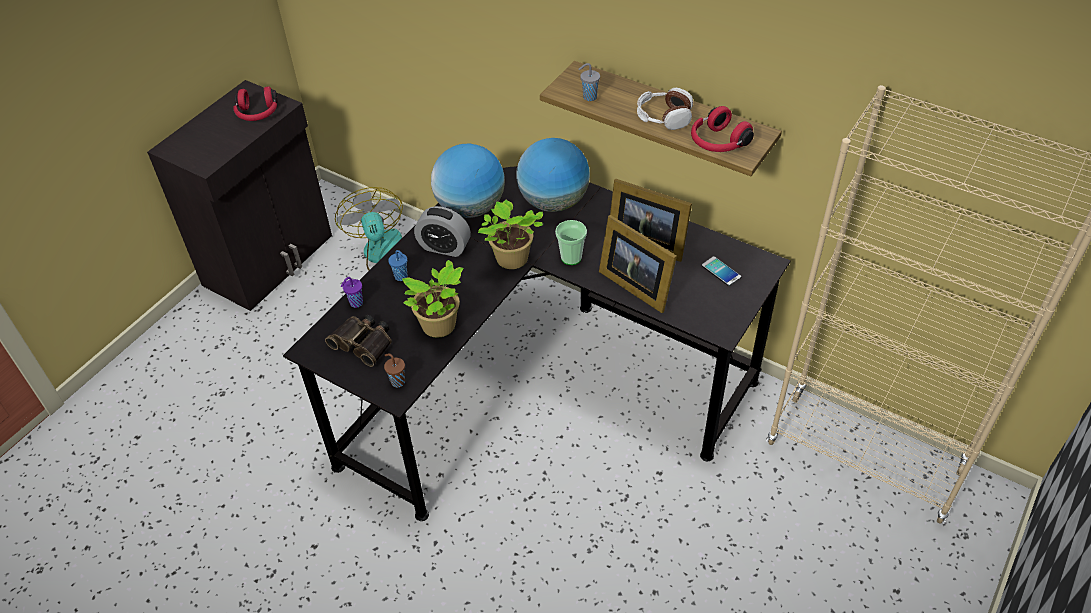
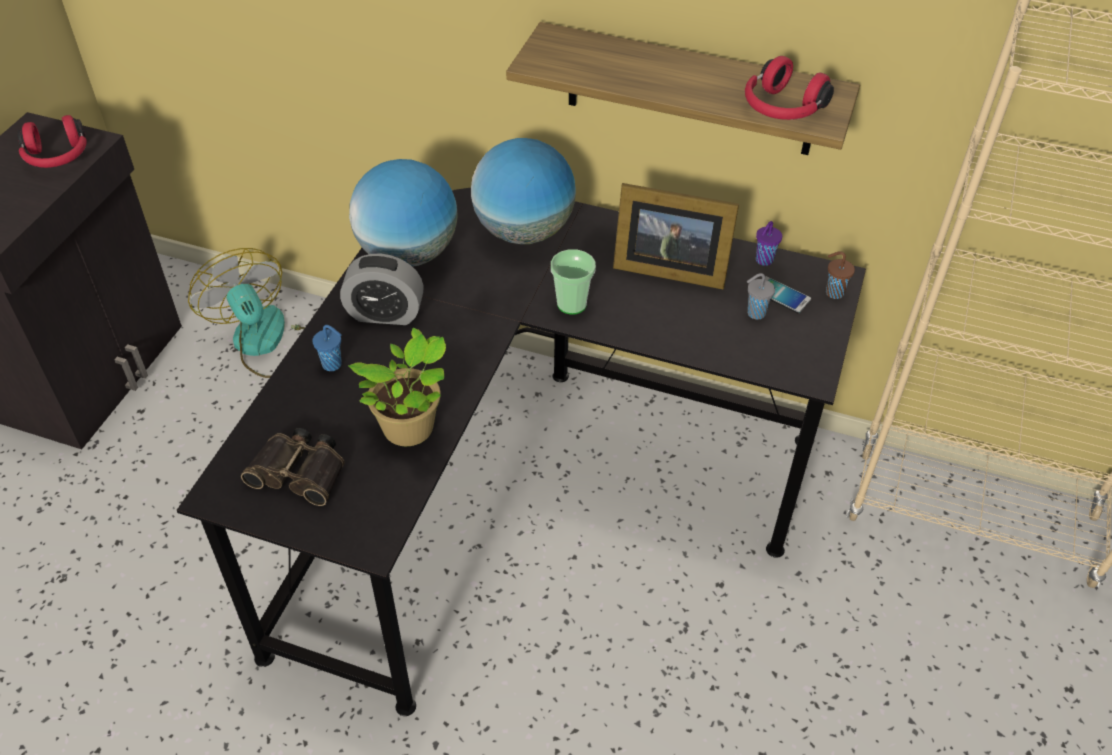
camera: 15 degrees left, 0 degrees up
(355, 303) = (272, 414): purple cup -> purple cup (763, 261)
(397, 381) = (368, 522): brown cup -> brown cup (833, 292)
(511, 260) = (488, 319): potted plant -> none
(589, 97) = (578, 67): grey cup -> grey cup (755, 313)
(635, 284) = (672, 328): picture frame -> none
(664, 117) = (694, 83): headphones -> none

